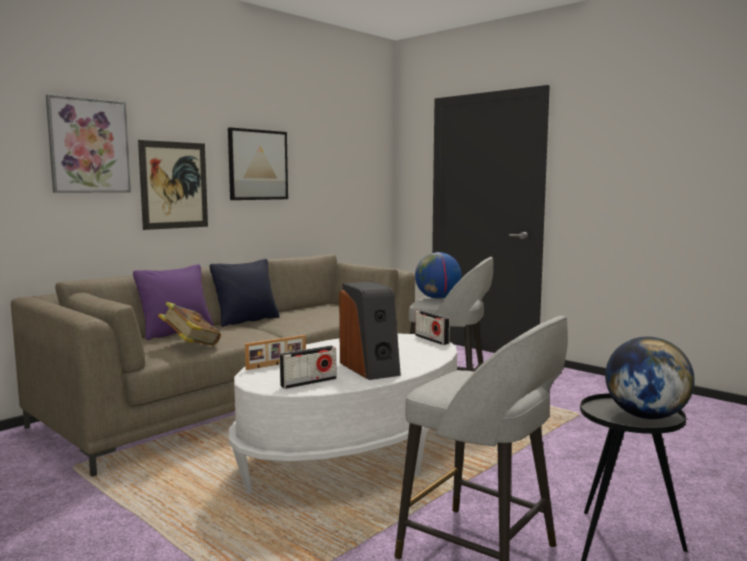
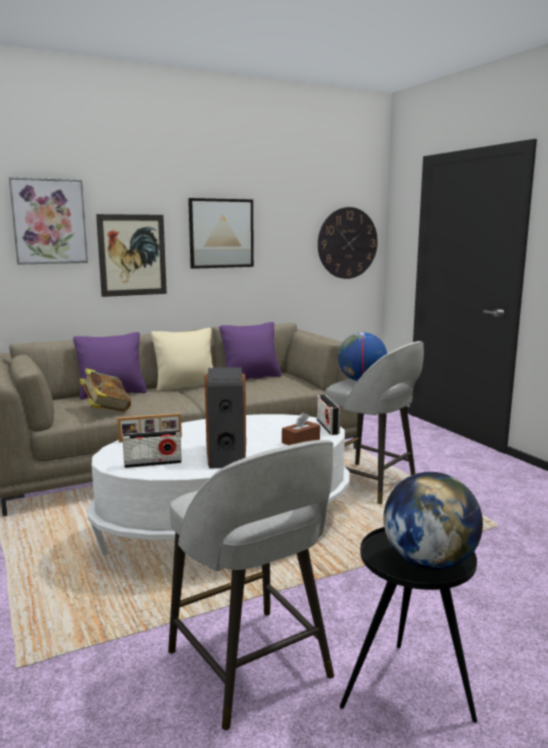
camera: 20 degrees right, 5 degrees up
(246, 321) = (186, 386): black pillow -> beige pillow
(305, 309) = (251, 377): none -> purple pillow
(365, 178) = (347, 243): none -> wall clock
(423, 352) = (301, 441): none -> brown tissue box

